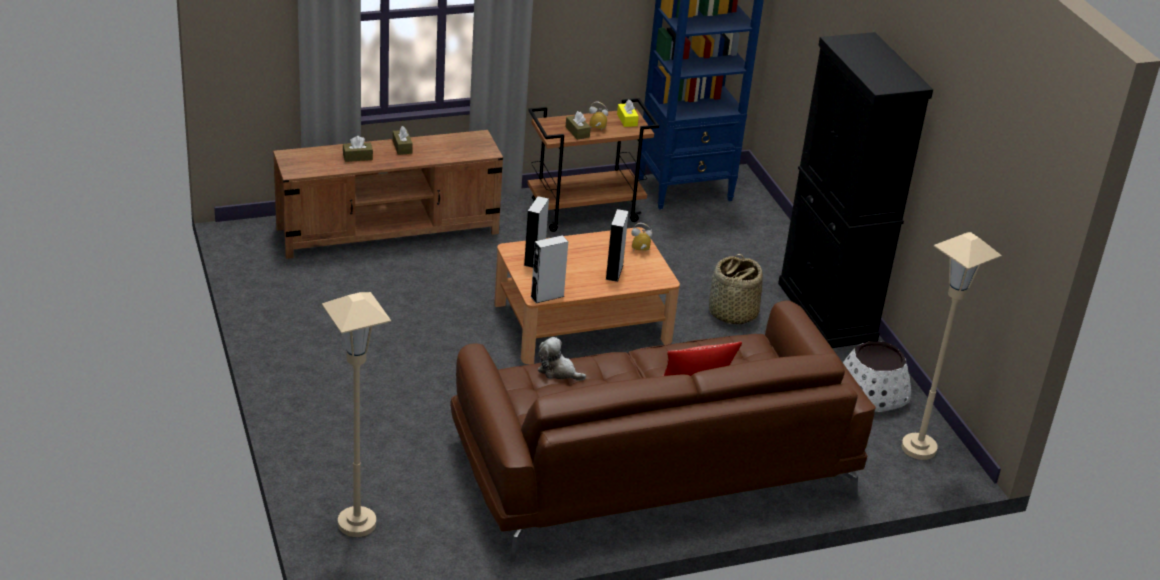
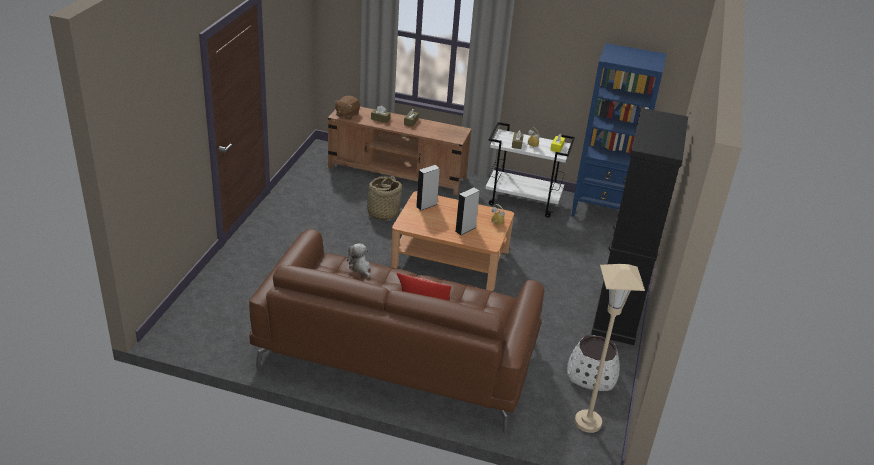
camera: 35 degrees right, 0 degrees up
(305, 166) = (347, 115): none -> brown plush toy
(356, 523) = (203, 309): beige floor lamp -> none
(547, 296) = (408, 227): grey speaker -> none
(586, 211) = (523, 201): brown cart -> white cart
(732, 313) = (551, 289): basket -> basket (382, 213)

